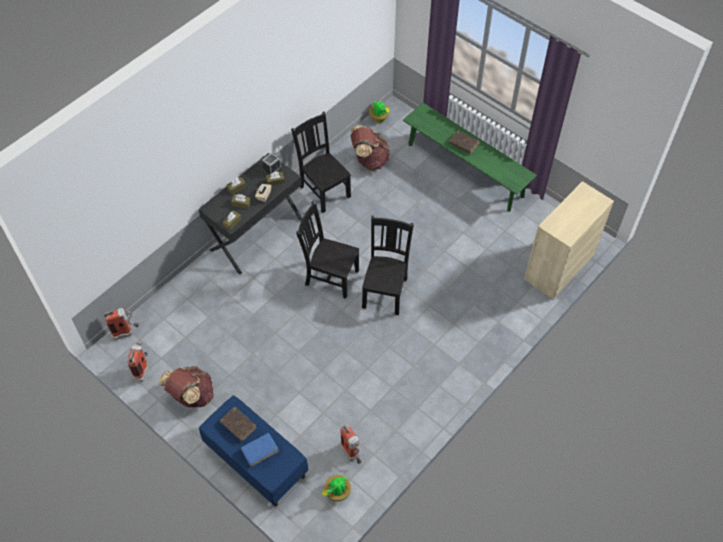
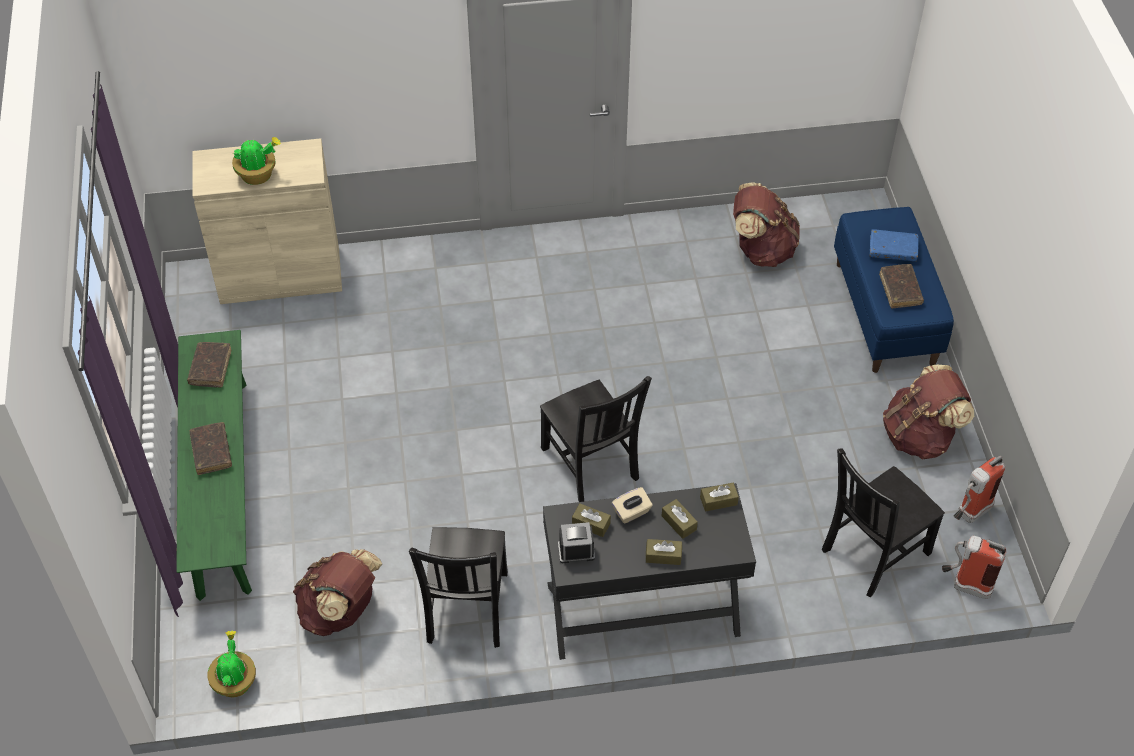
camera: 140 degrees left, 5 degrees down
(337, 493) = (812, 228): potted plant -> potted plant (258, 175)
(352, 455) = (761, 250): fire extinguisher -> brown backpack
(385, 291) = (535, 395): black chair -> black chair (873, 553)
(506, 171) = (210, 368): none -> brown book

